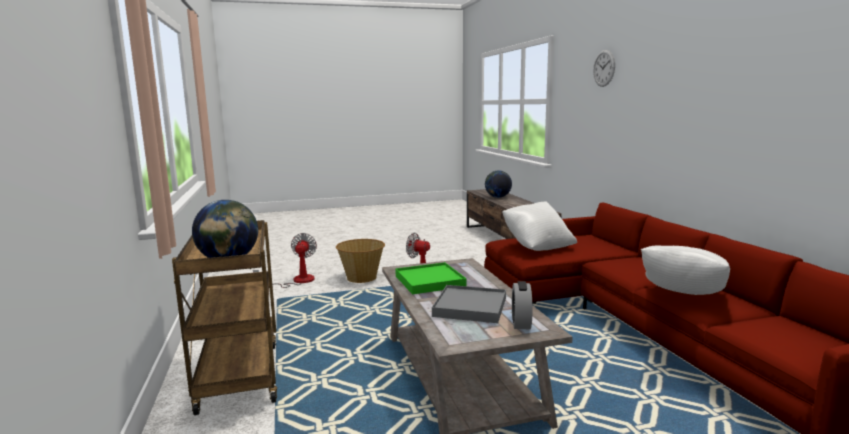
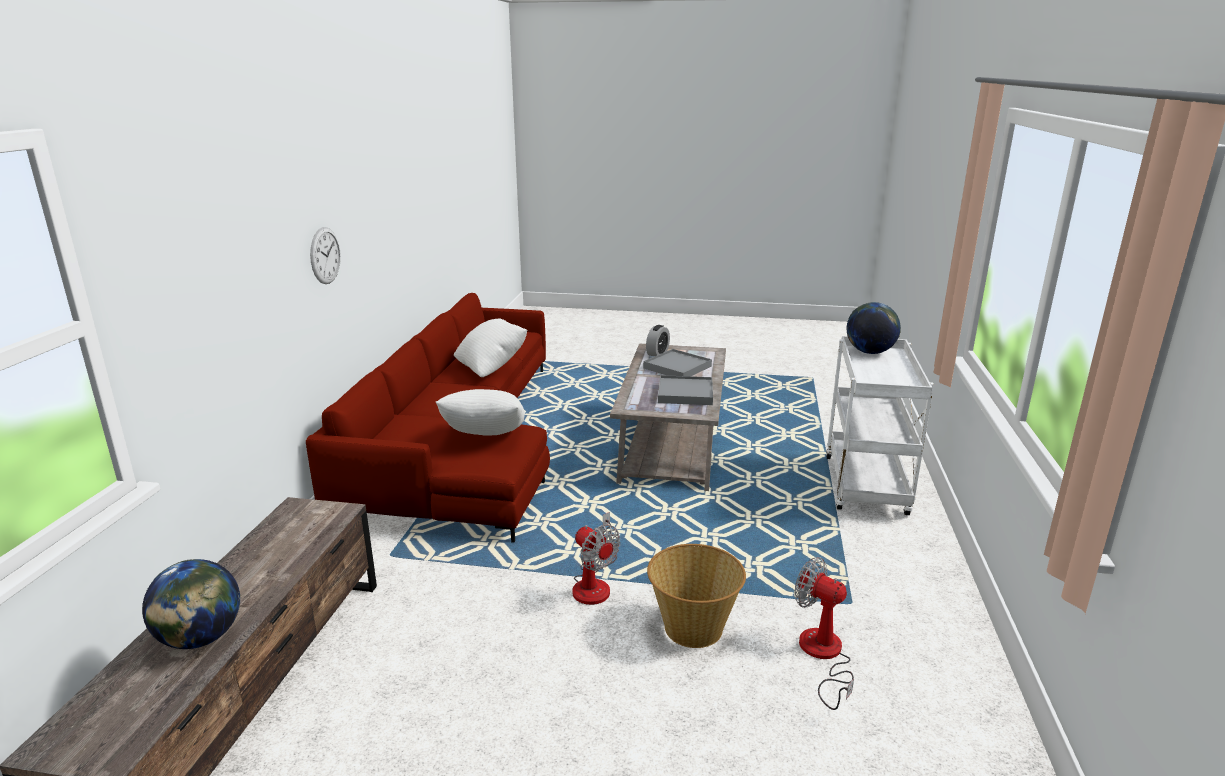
camera: 155 degrees left, 10 degrees up
(238, 375) = (867, 487): brown cart -> white cart
(296, 281) = (823, 656): fan -> fan turned 105 degrees clockwise
(429, 281) = (685, 393): green tray -> grey tray
(604, 68) = (235, 203): wall clock -> wall clock (325, 255)

